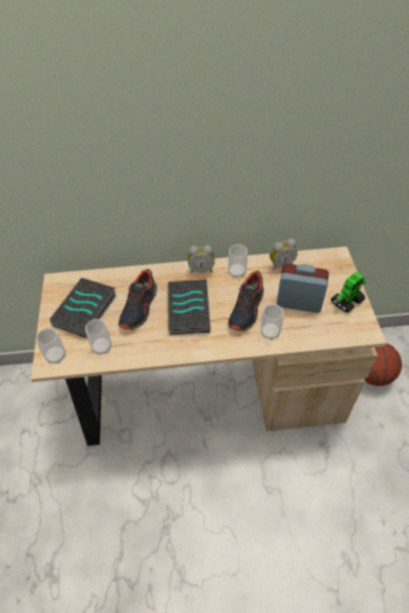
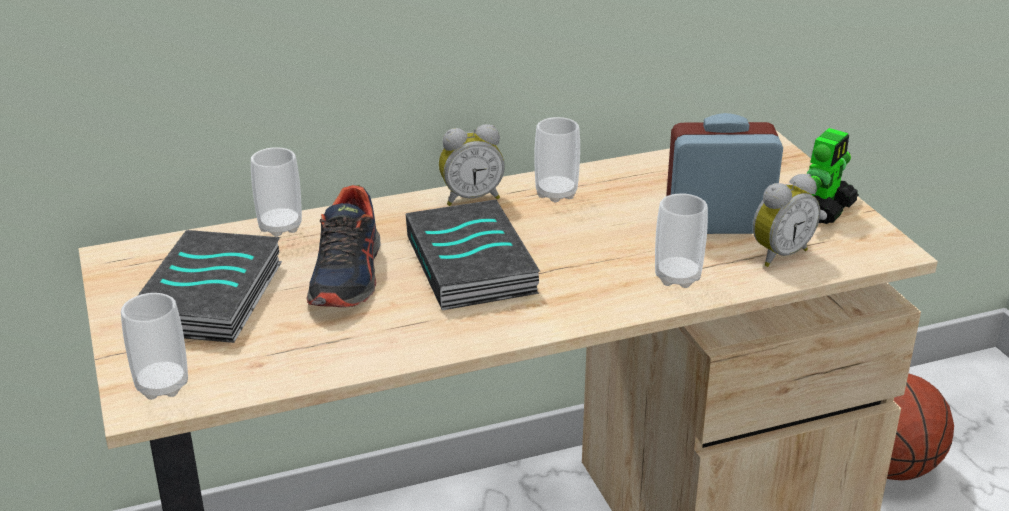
camera: 15 degrees left, 20 degrees down
(102, 347) = (279, 354): cup -> cup (280, 227)
(247, 309) = (606, 247): shoe -> none
(280, 264) = (649, 171): alarm clock -> alarm clock (778, 254)

